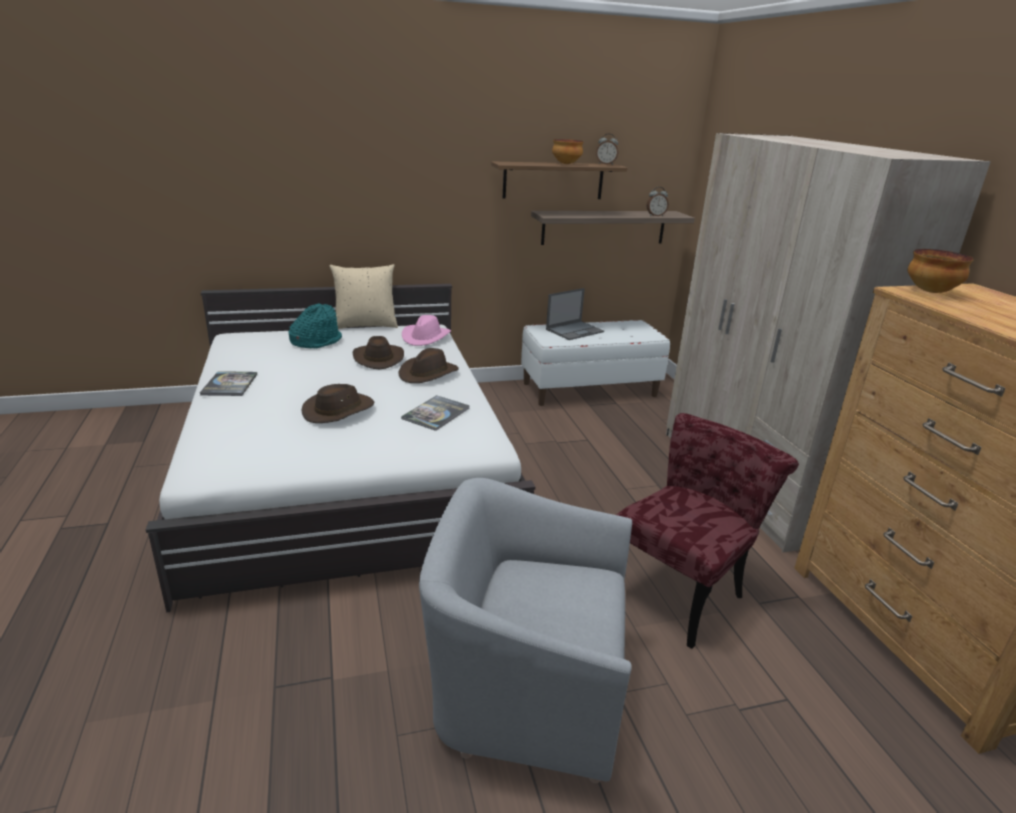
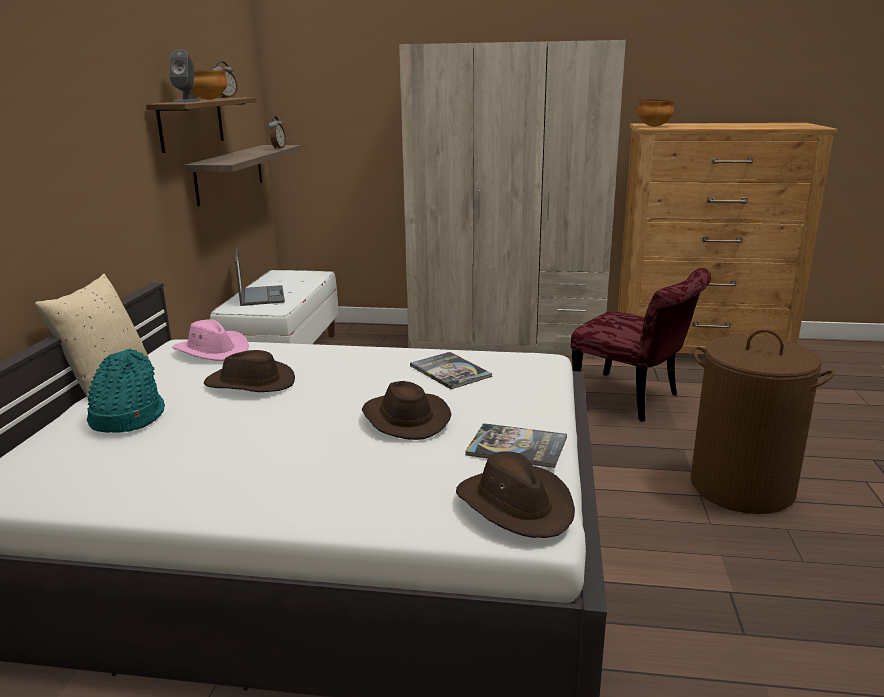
camera: 65 degrees left, 5 degrees down
(229, 385) = (231, 495): book -> book (517, 447)
(428, 373) = (334, 362): brown hat -> brown hat (516, 505)
(526, 685) = (741, 487): grey armchair -> brown laundry basket
(529, 163) = (186, 101): none -> grey speaker
(681, 587) = (633, 400): red chair -> red chair turned 150 degrees clockwise

